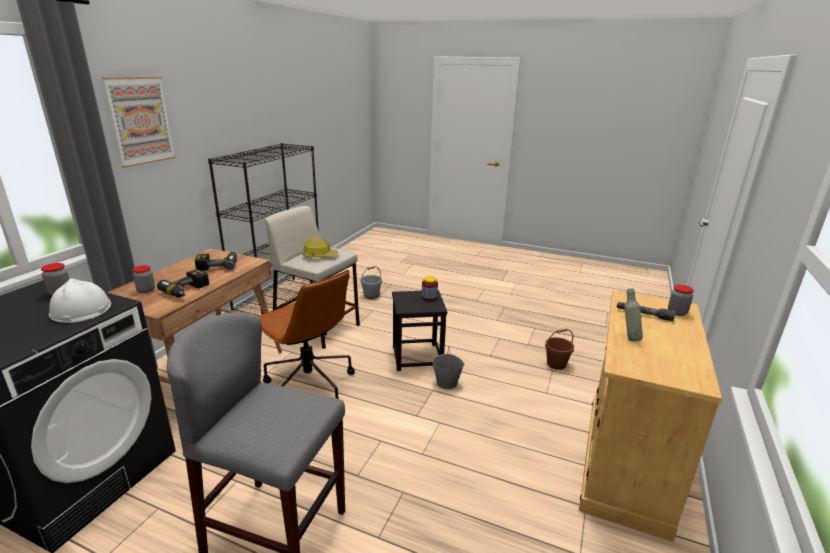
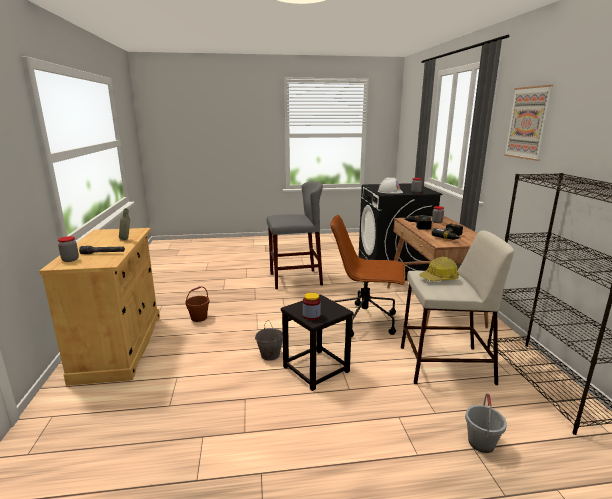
camera: 150 degrees right, 5 degrees down
(556, 364) = (164, 416): brown bucket -> brown bucket (199, 318)

